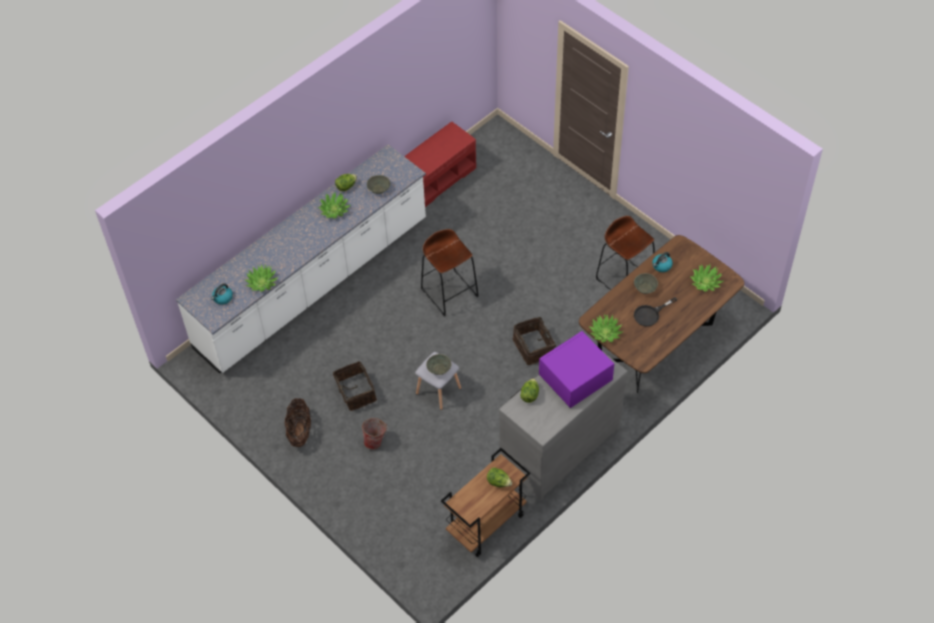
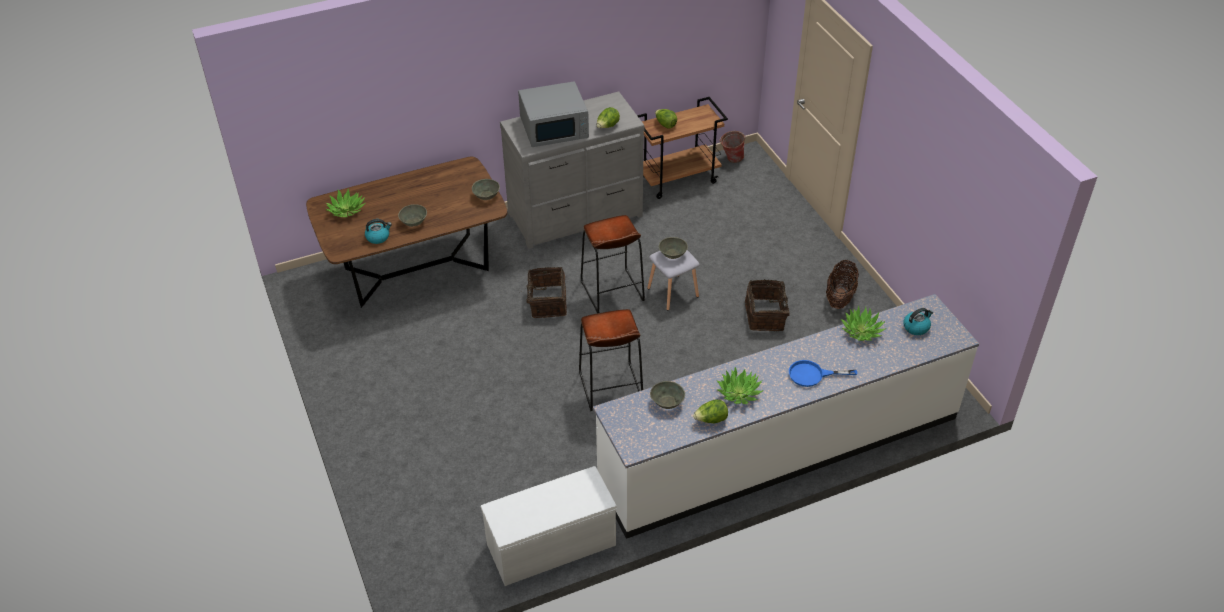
camera: 160 degrees left, 10 degrees down
(289, 237) = (812, 375): none -> blue frying pan
(376, 441) = (759, 267): bucket -> bucket (731, 159)
(437, 178) = (550, 546): red bench -> white bench
(574, 378) = (555, 128): purple microwave -> grey microwave
(605, 332) = (486, 196): potted plant -> grey bowl
(625, 279) = (399, 340): brown stool -> brown stool (612, 291)
(650, 314) = (428, 198): black frying pan -> none

